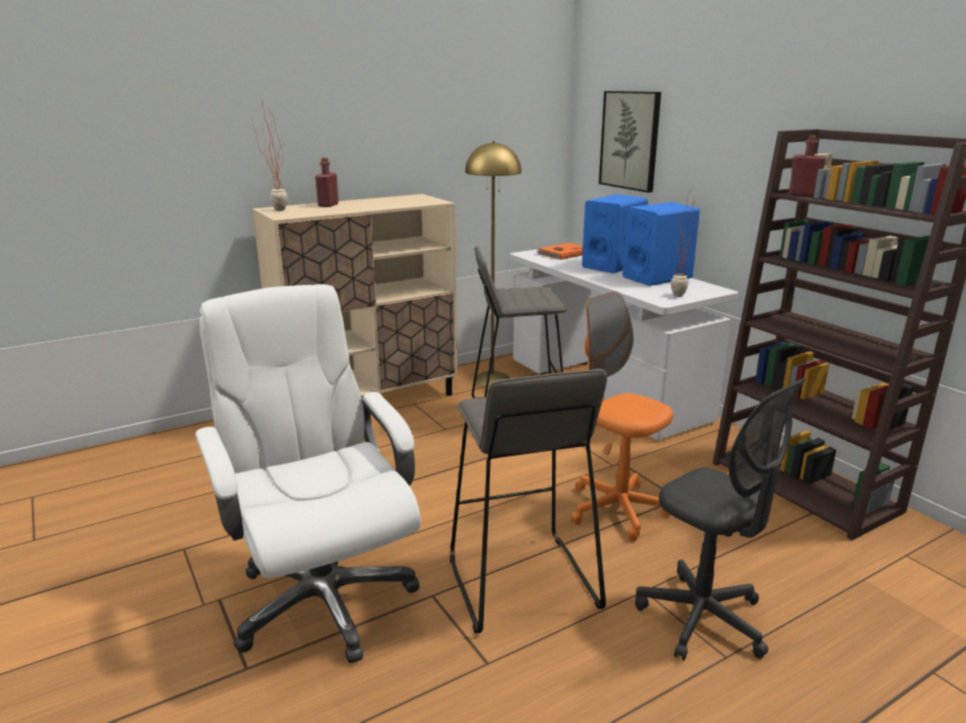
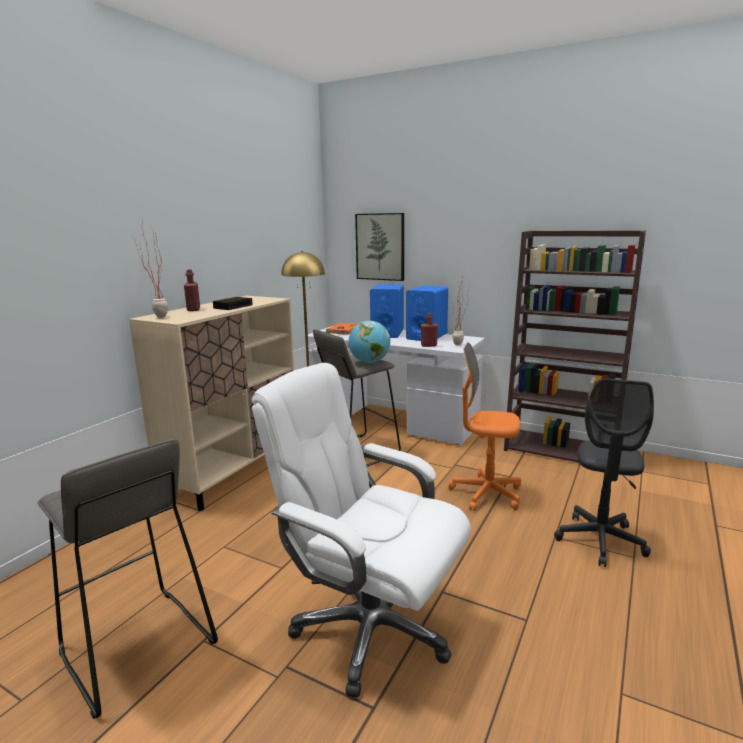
camera: 30 degrees left, 5 degrees down
(373, 206) = (234, 306): none -> alarm clock
(520, 583) = (485, 560): grey stool -> grey stool (136, 648)
(534, 299) = (369, 362): none -> globe
(702, 619) = (600, 541): grey office chair -> grey office chair turned 90 degrees clockwise
(803, 195) = (539, 269): red bottle -> red bottle (429, 345)

